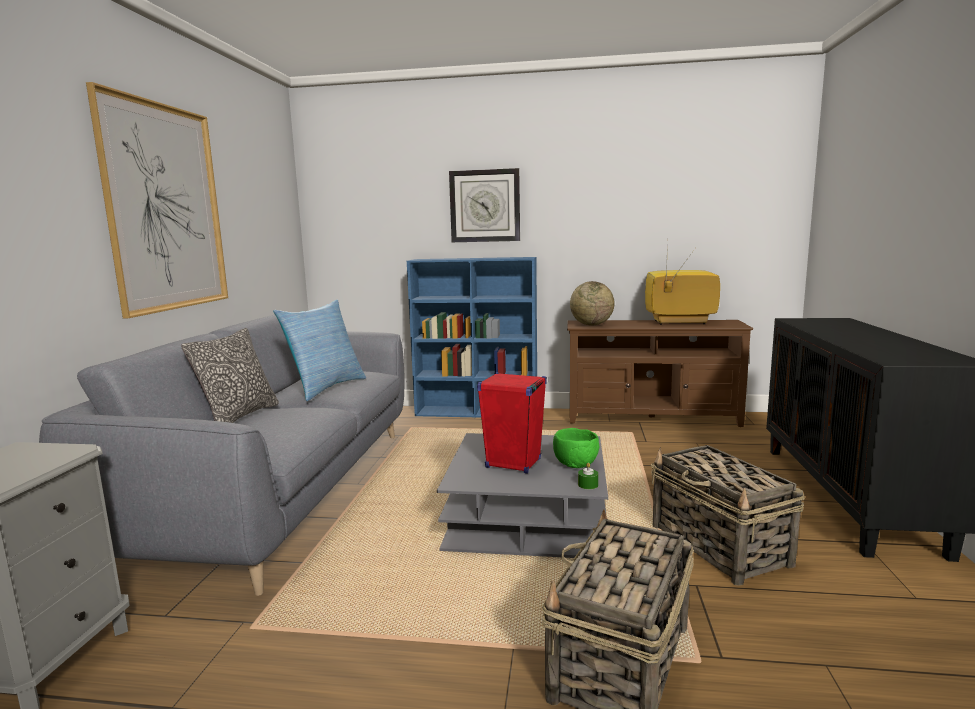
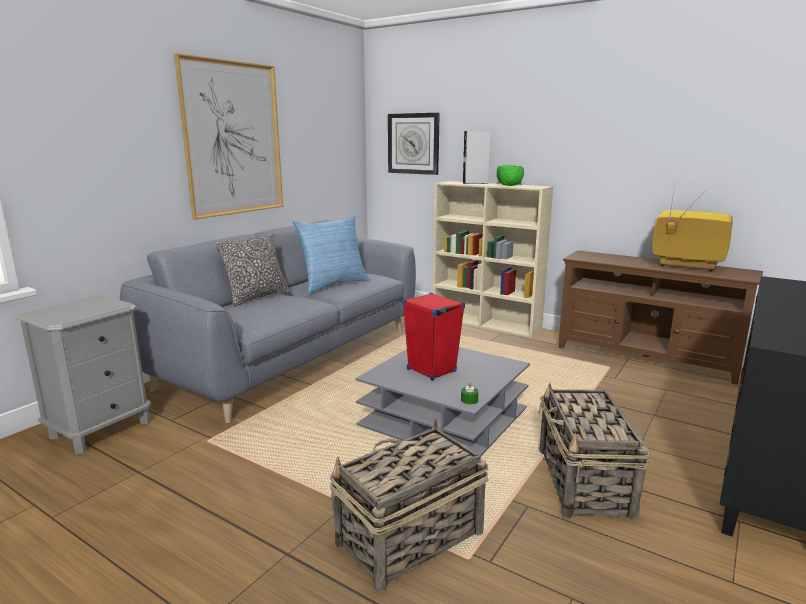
camera: 25 degrees right, 5 degrees up
(452, 258) = (475, 183): none -> grey speaker
(478, 412) = (486, 323): blue bookcase -> beige bookcase
(485, 206) = (511, 135): wall clock -> wall clock (413, 143)
(575, 465) = (478, 382): green bowl -> green bowl (508, 185)
(591, 325) = (591, 258): globe -> none

